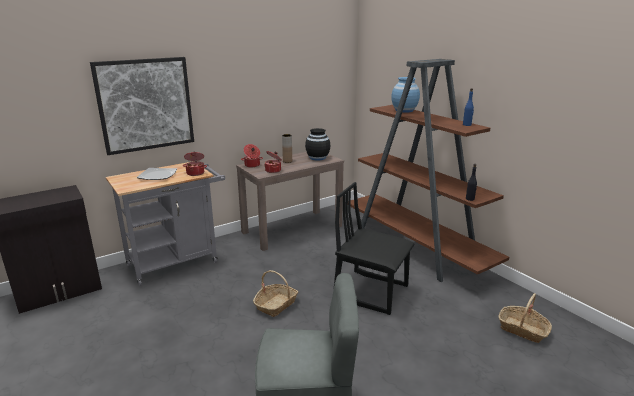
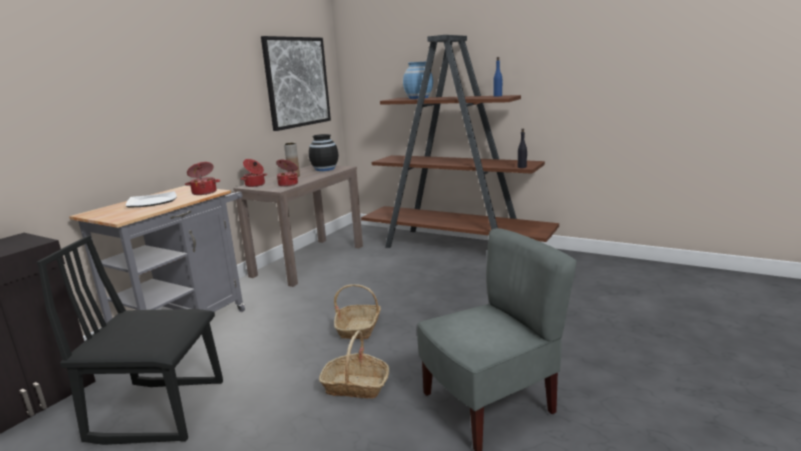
camera: 25 degrees left, 5 degrees down
(145, 105) = (114, 109): picture -> picture (297, 82)
(371, 291) = (449, 289): black chair -> black chair (159, 410)
(522, 329) = (608, 279): basket -> basket (356, 386)

